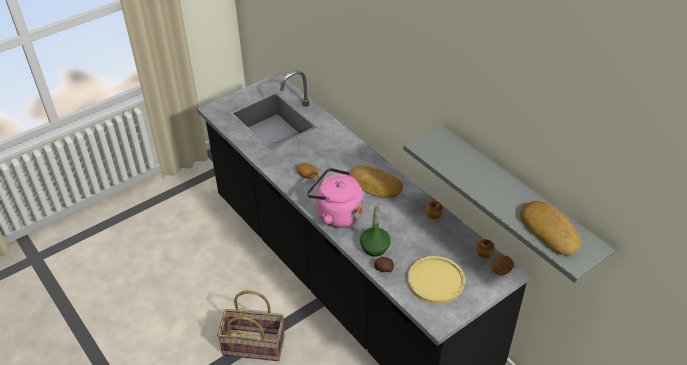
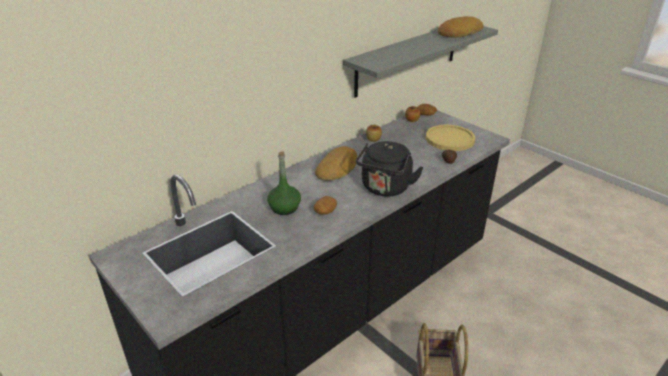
camera: 95 degrees left, 10 degrees down
(336, 214) = (385, 189): pink kettle -> black kettle
(374, 248) = (424, 166): green bottle -> green bottle (284, 208)

